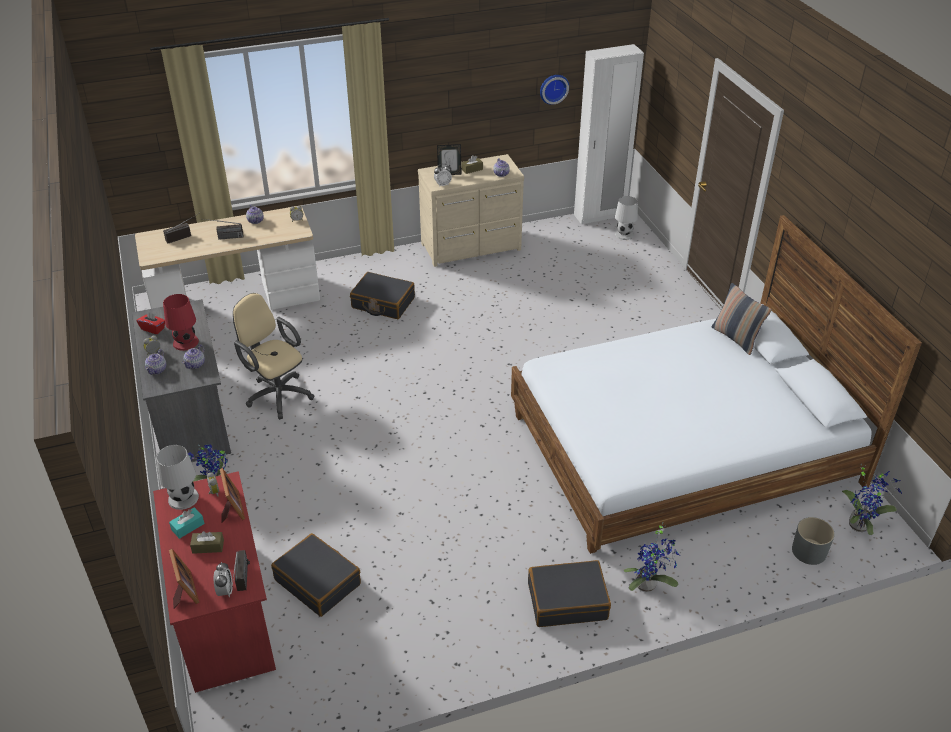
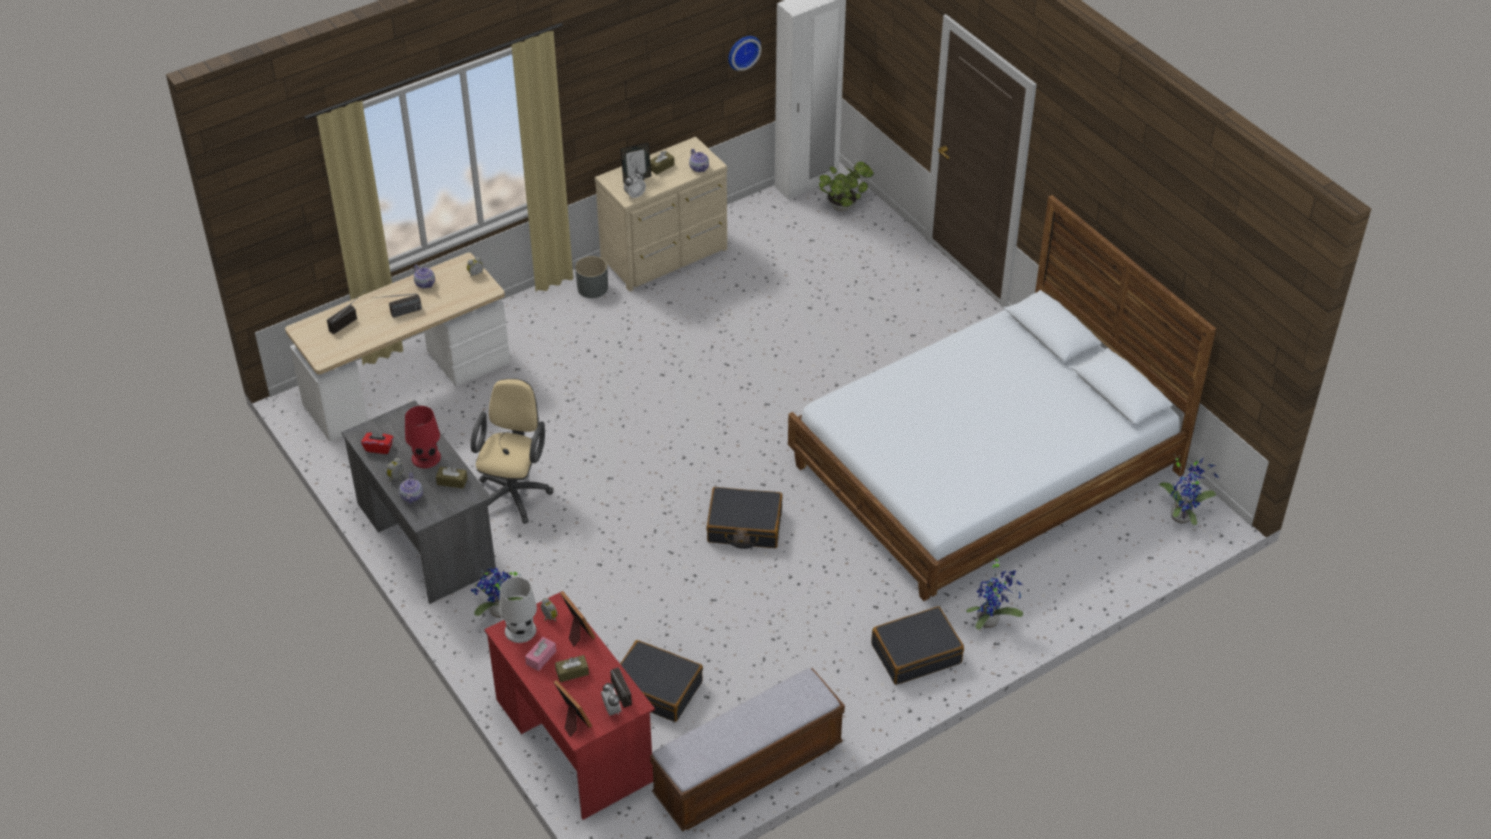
camera: 15 degrees left, 5 degrees up
(188, 527) = (541, 657): turquoise tissue box -> pink tissue box
(195, 364) = (452, 481): teapot -> brown tissue box
(277, 394) = (514, 492): beige office chair -> beige office chair turned 75 degrees clockwise
(367, 680) = (748, 771): none -> bench
(383, 303) = (588, 352): black suitcase -> black suitcase (744, 526)
(624, 234) = (844, 205): white table lamp -> potted plant
(736, 338) = (1021, 336): pillow -> none
(809, 551) = (1138, 553): grey planter -> grey planter (593, 288)

